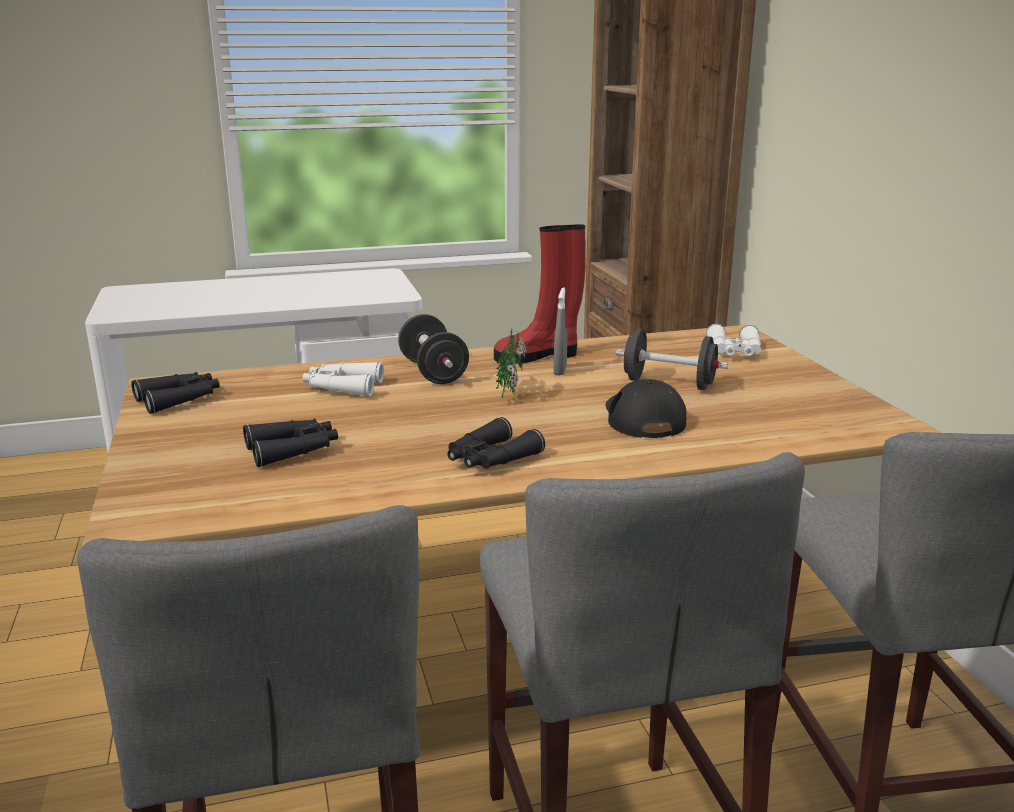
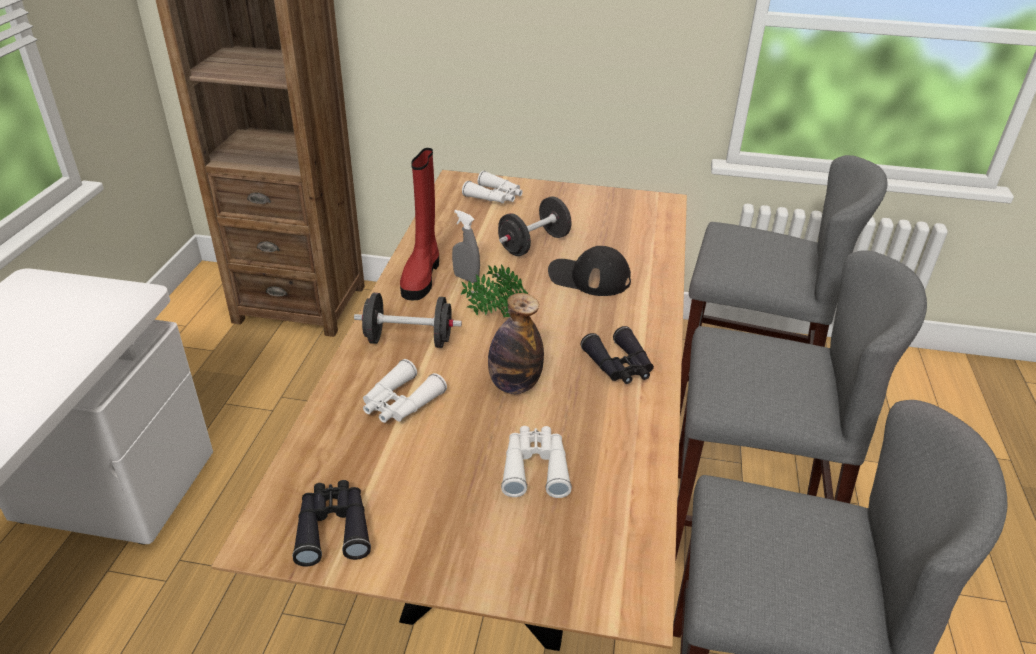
camera: 65 degrees left, 15 degrees up
(293, 450) = (535, 467): black binoculars -> white binoculars
(408, 420) = (514, 385): none -> bottle

